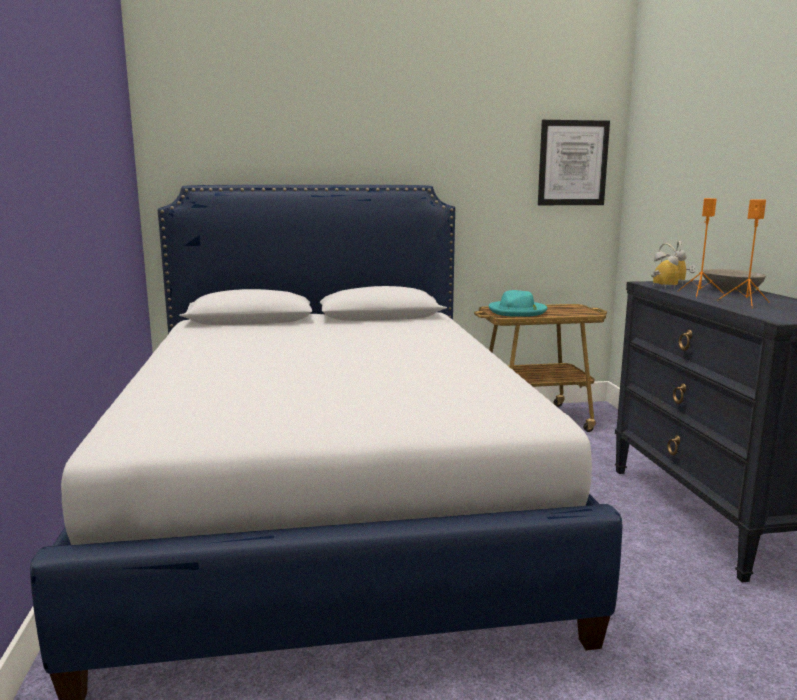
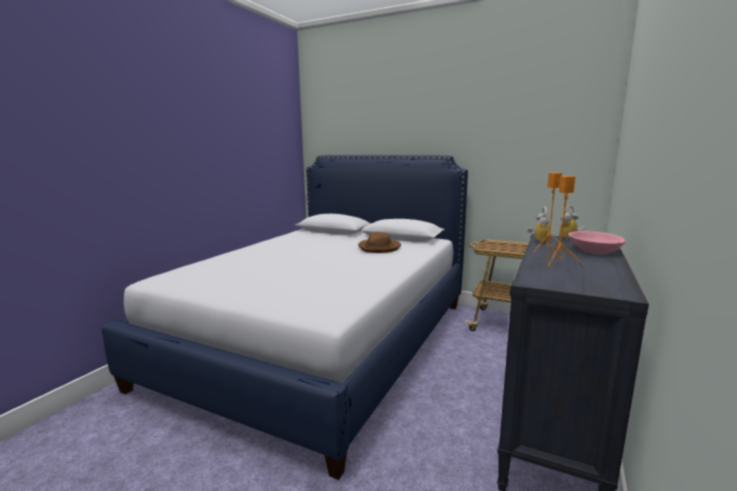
camera: 35 degrees right, 0 degrees up
(386, 332) = (379, 248): none -> brown hat
(517, 311) = (500, 246): turquoise hat -> none
(572, 163) = (568, 138): picture -> none
(730, 289) = (594, 251): grey bowl -> pink bowl

